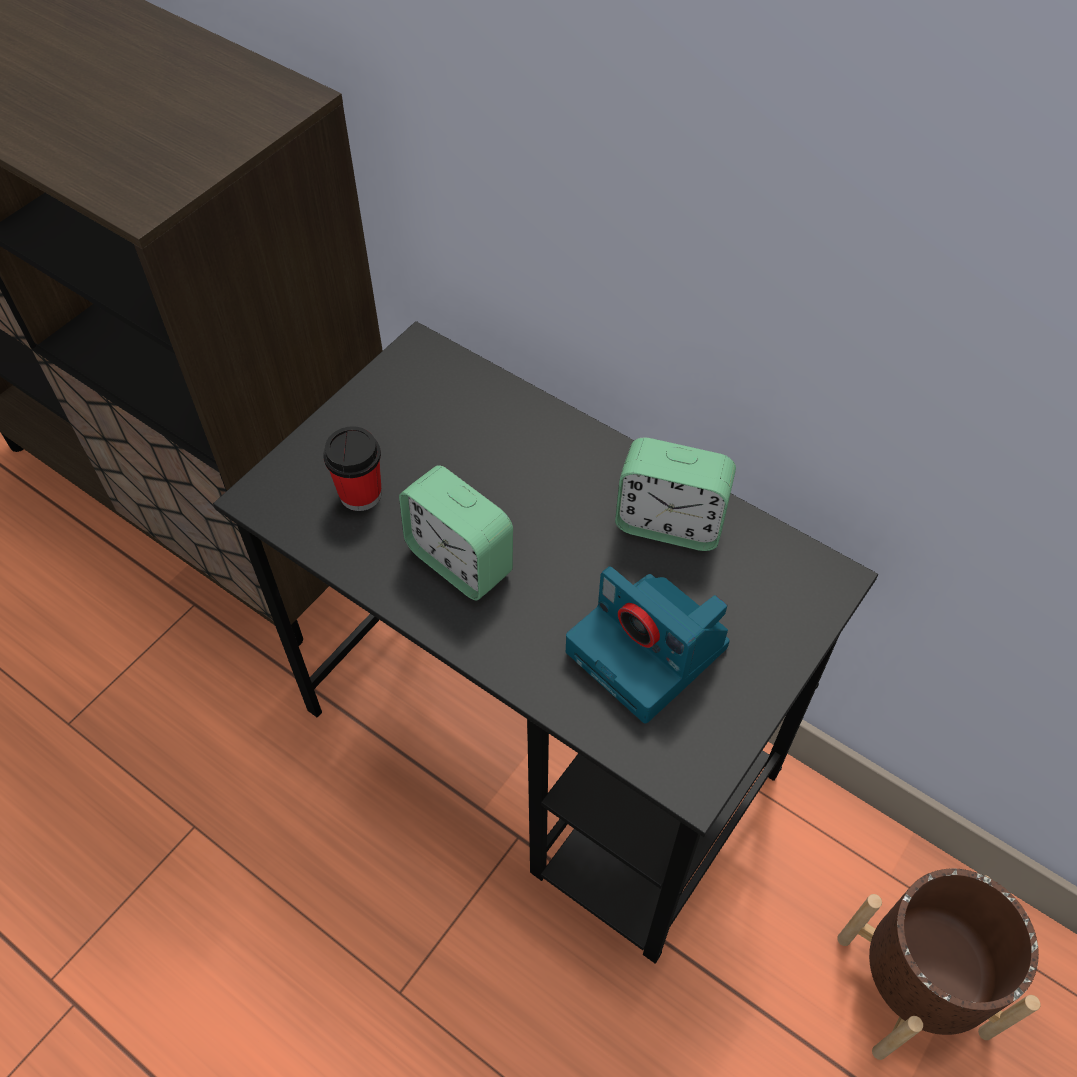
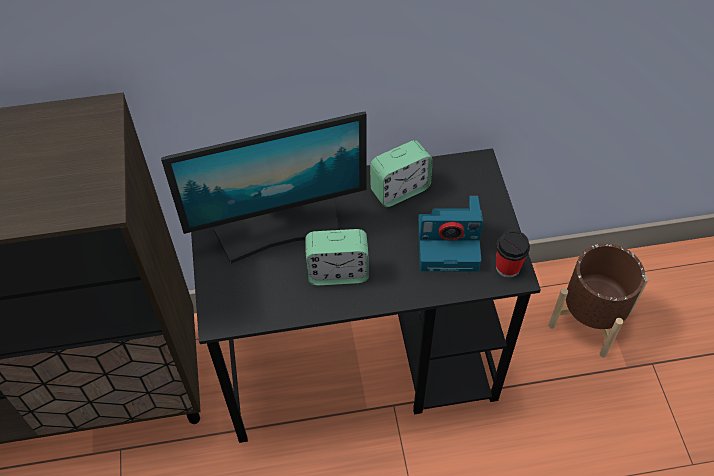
camera: 45 degrees left, 0 degrees up
(360, 494) = (261, 281): cup -> cup (507, 267)
(459, 446) = (278, 228): none -> monitor

